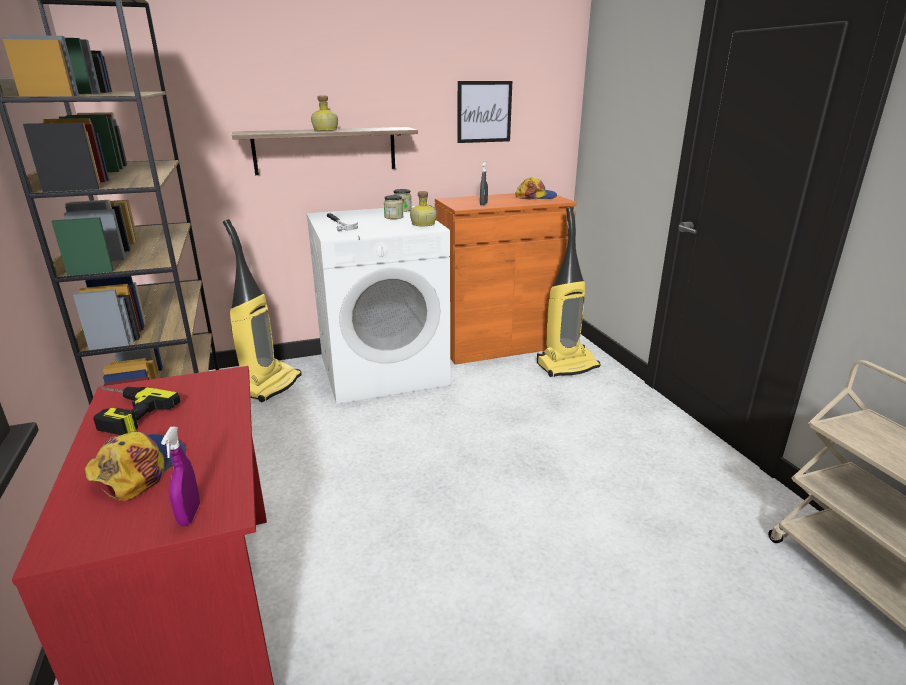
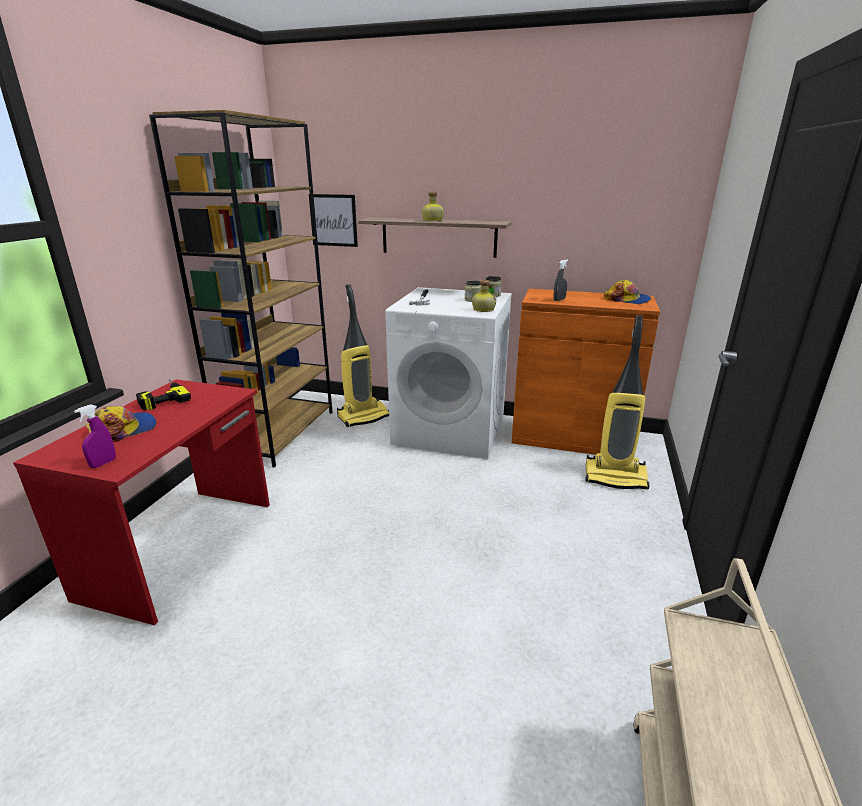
camera: 35 degrees right, 0 degrees up
(484, 112) = (590, 210): picture -> picture (333, 220)

